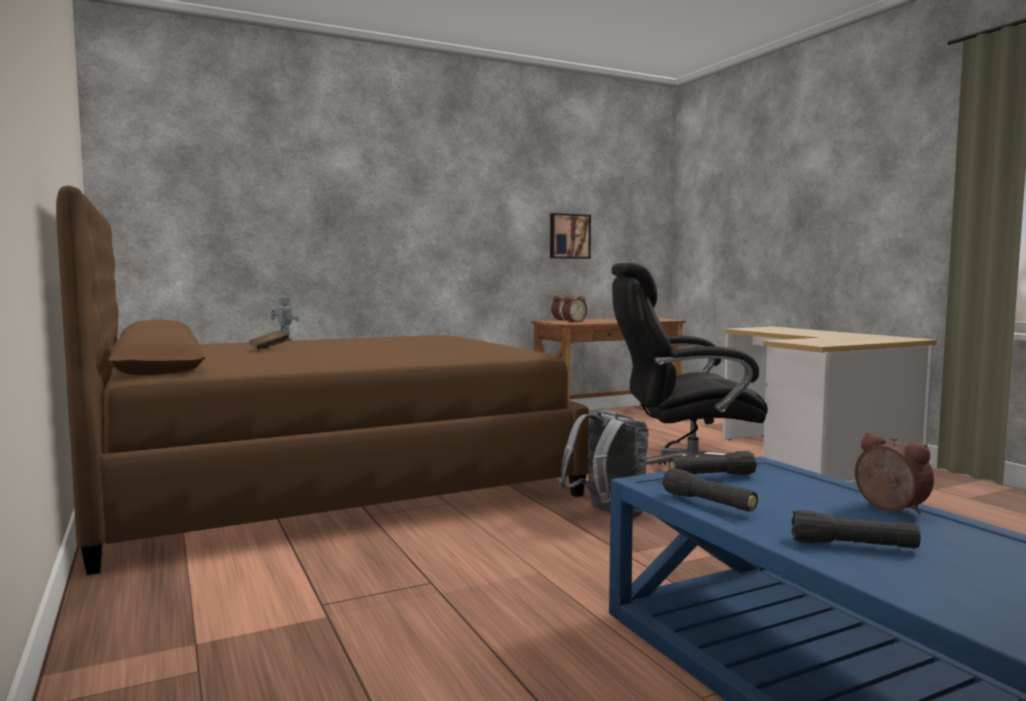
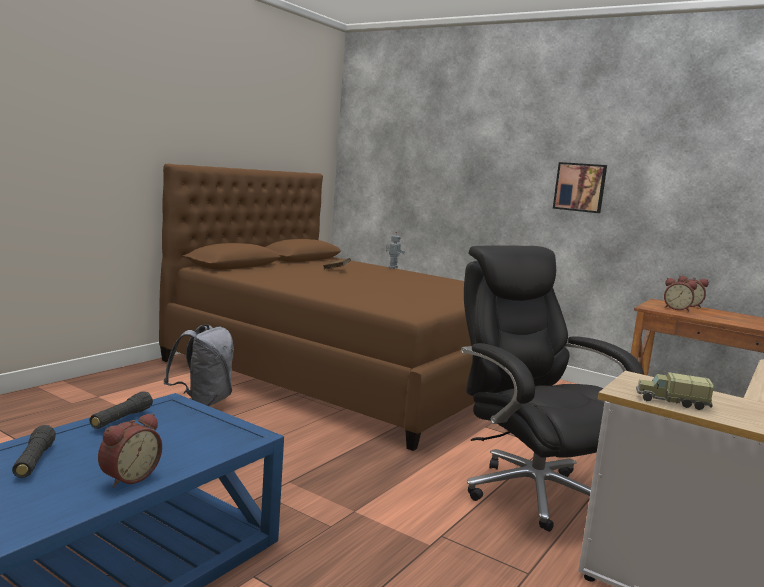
camera: 60 degrees right, 5 degrees up
(569, 236) = (724, 210): picture -> picture (580, 187)
(607, 514) = (374, 466): grey backpack -> grey backpack (203, 403)
(711, 475) = (200, 419): black flashlight -> none
(839, 342) = (671, 402): none -> toy truck

